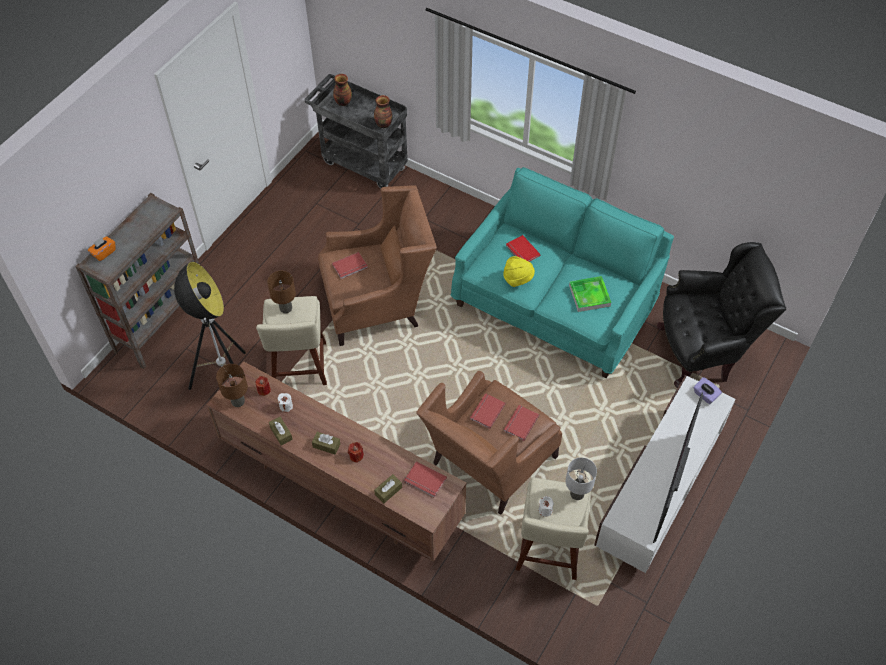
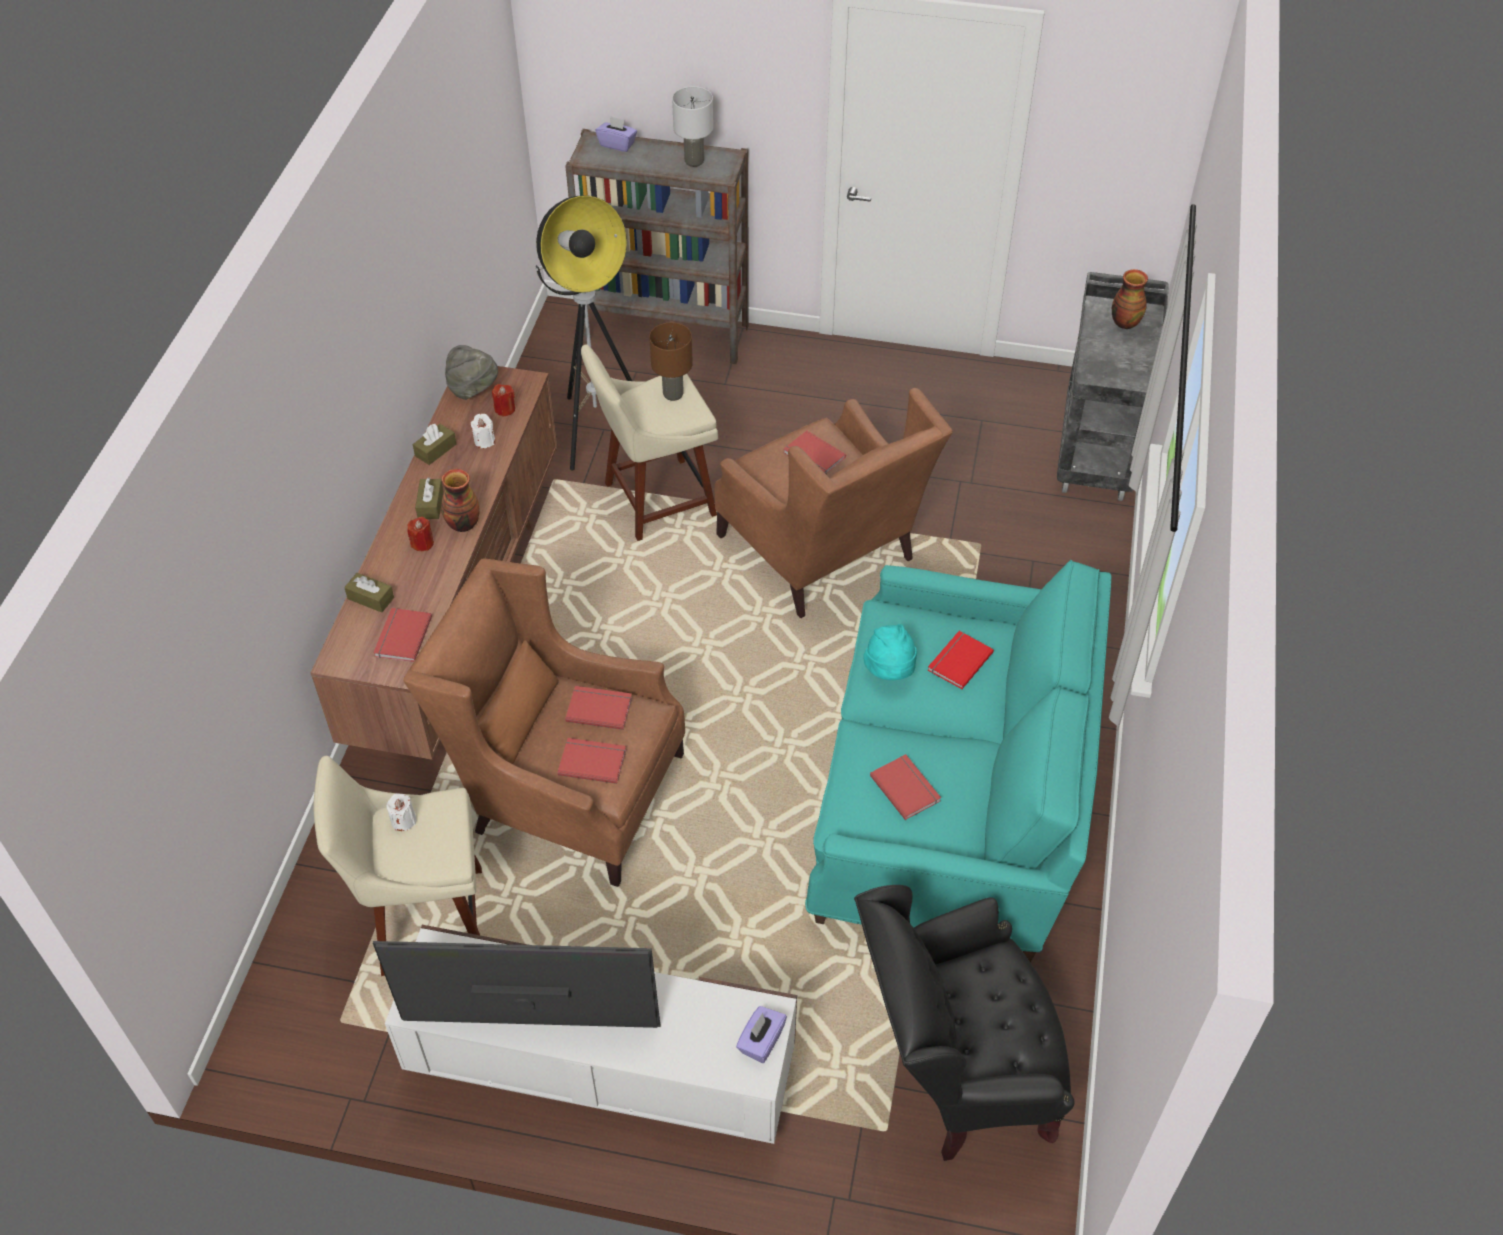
camera: 70 degrees right, 5 degrees down
(104, 253) = (617, 144): orange tissue box -> purple tissue box
(237, 402) = (473, 389): brown table lamp -> grey hat
(384, 124) = (1109, 384): vase -> vase (462, 524)
(517, 279) = (890, 671): yellow hat -> turquoise hat
(577, 494) = (448, 860): white table lamp -> white table lamp (695, 162)
(589, 295) = (906, 787): tray -> red book
(702, 353) = (952, 1081): black armchair -> black armchair turned 105 degrees clockwise

